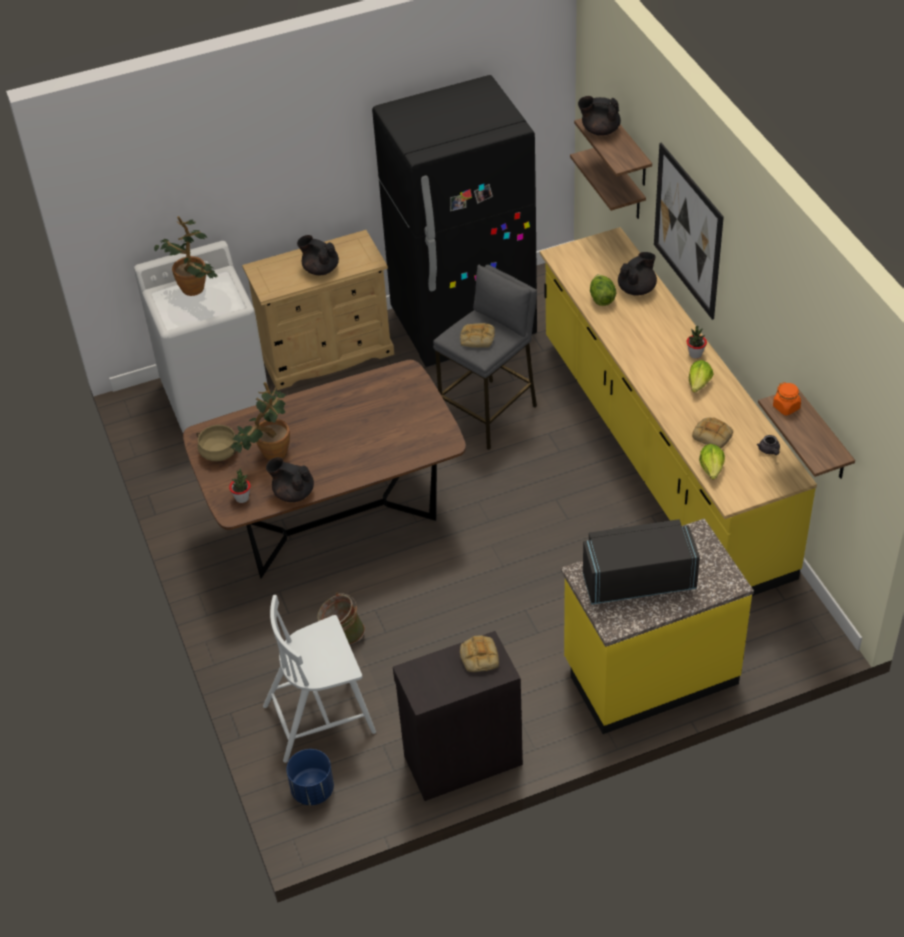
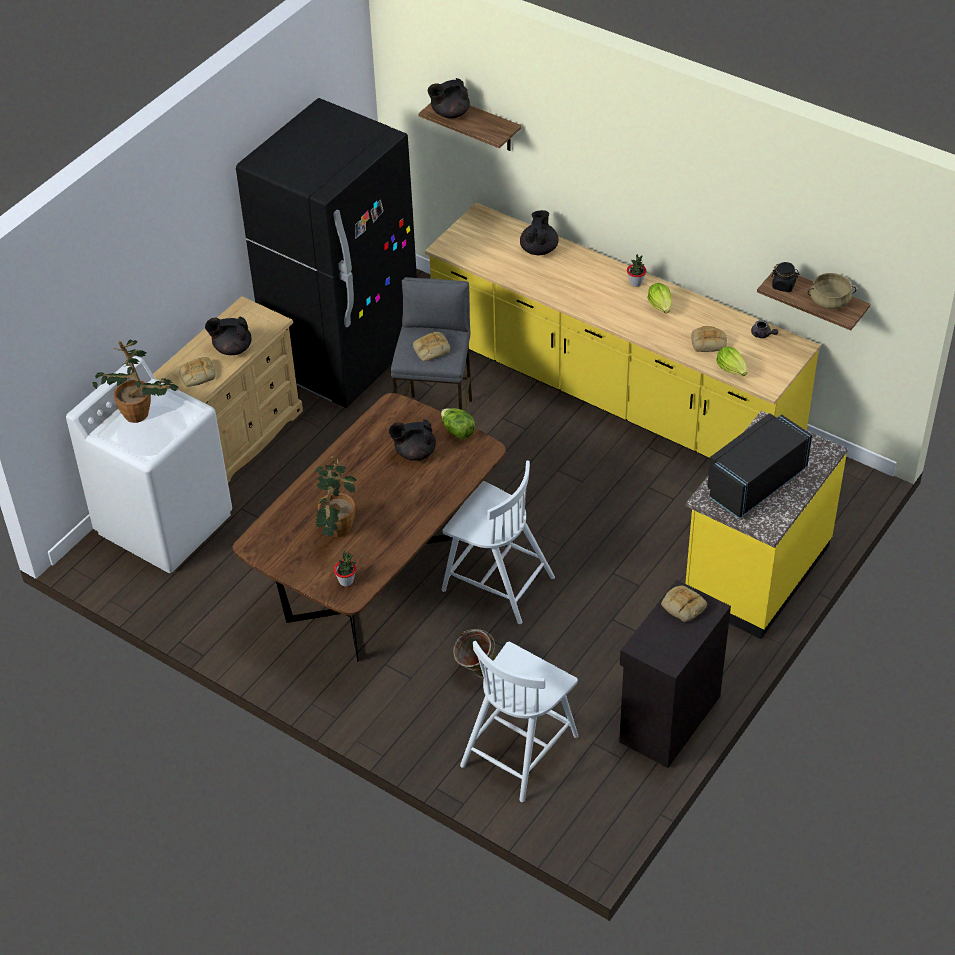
camera: 35 degrees left, 0 degrees up
(219, 452) = (285, 552): beige cooking pot -> beige cooking pot (829, 301)
(276, 279) = (197, 375): none -> bread
(293, 493) = (389, 554): black teapot -> black teapot (414, 452)
(312, 790) = (567, 811): blue planter -> none
(422, 569) = (496, 582): none -> white chair
(601, 298) = (516, 269): lettuce -> lettuce (457, 431)
(624, 184) = (474, 159): shelf -> none
(687, 231) = (587, 173): picture -> none
(786, 407) = (783, 285): orange jar -> black jar

